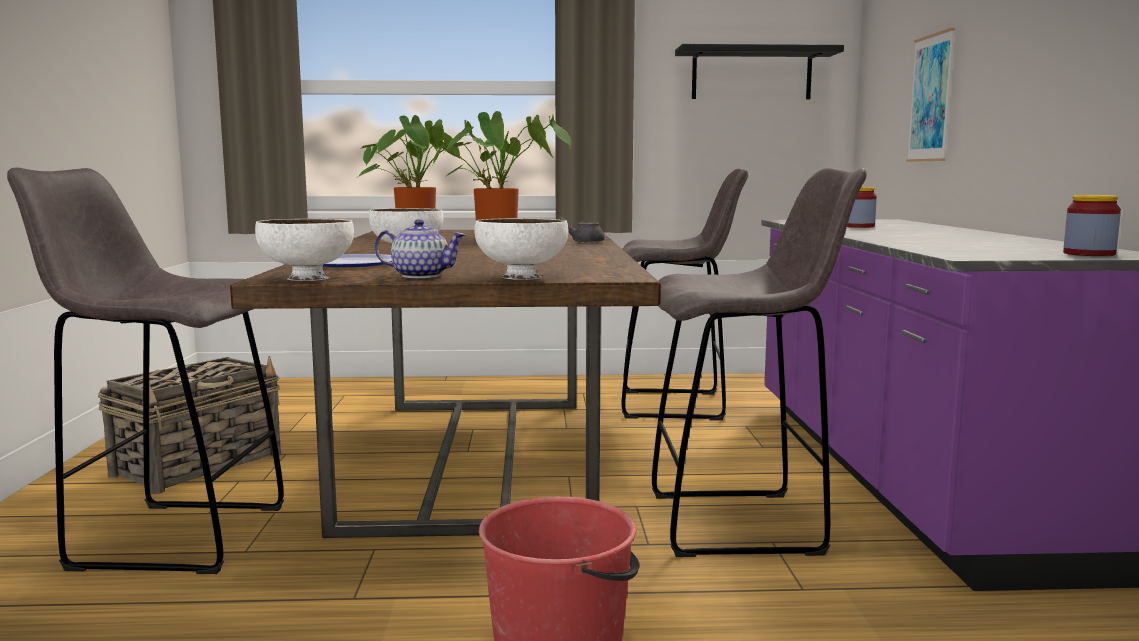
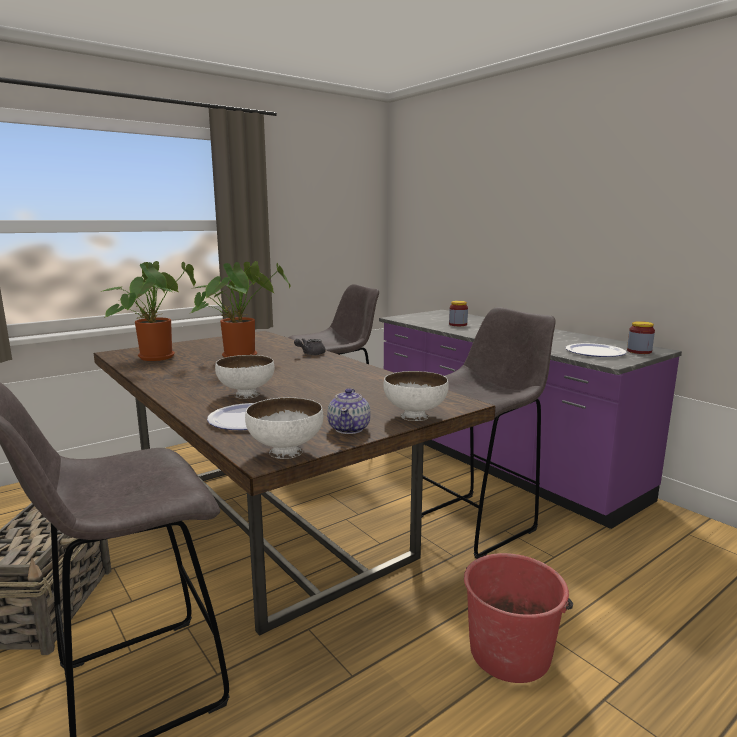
camera: 35 degrees left, 5 degrees up
(420, 275) = (349, 428): teapot -> teapot turned 120 degrees clockwise
(751, 74) = (334, 215): black shelf -> none
(930, 98) = (464, 241): picture -> none
(989, 249) = (595, 352): none -> plate

